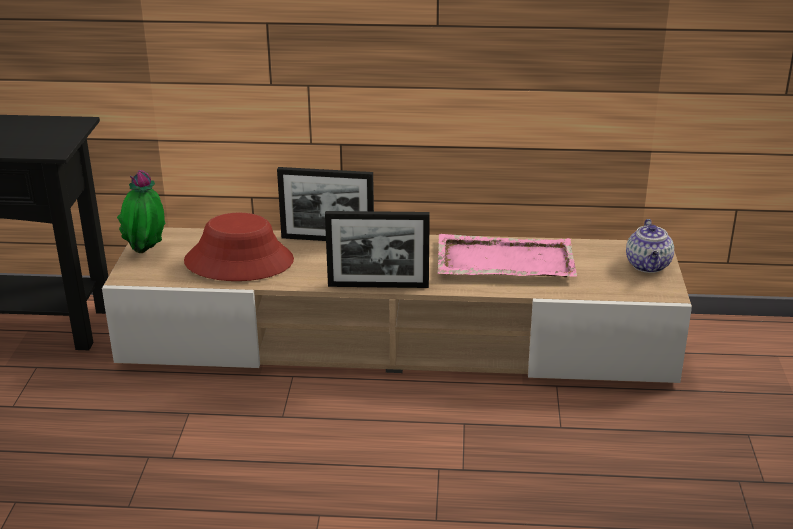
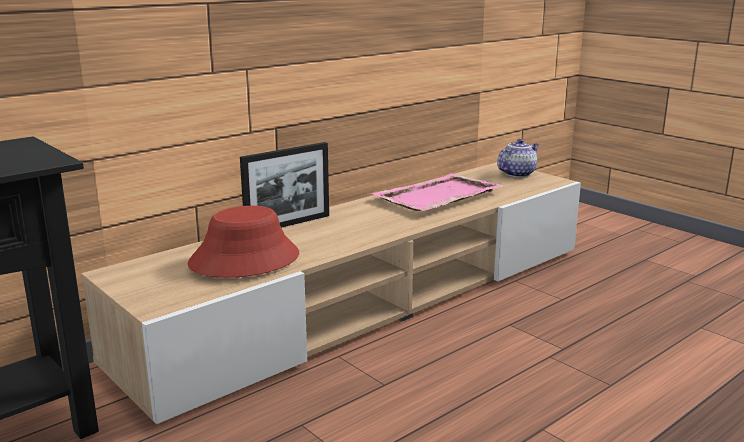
camera: 45 degrees left, 10 degrees down
(147, 252) = (136, 285): potted plant -> none
(378, 285) = (390, 234): picture frame -> none
(648, 266) = (517, 173): teapot -> teapot turned 90 degrees counterclockwise

